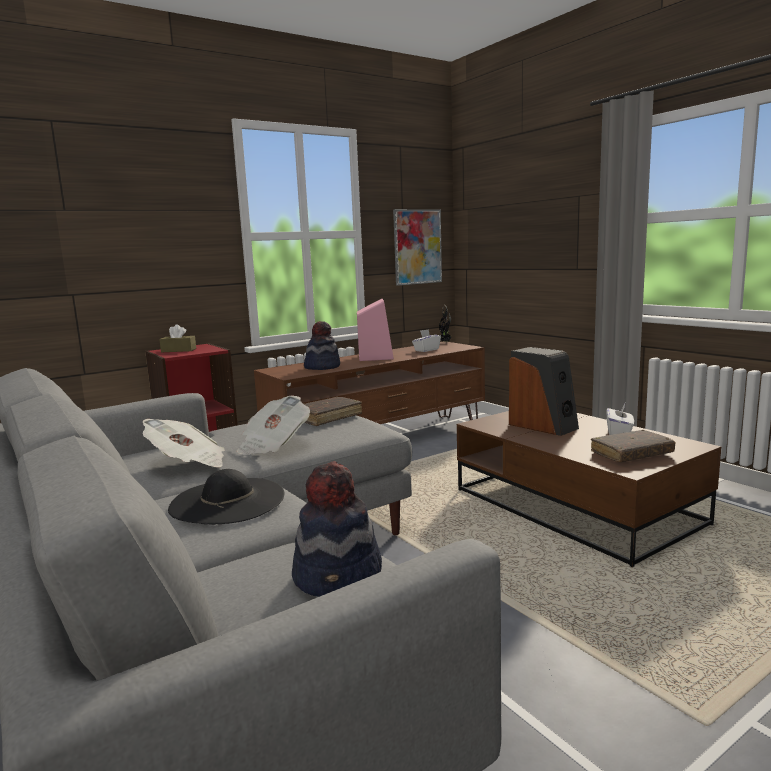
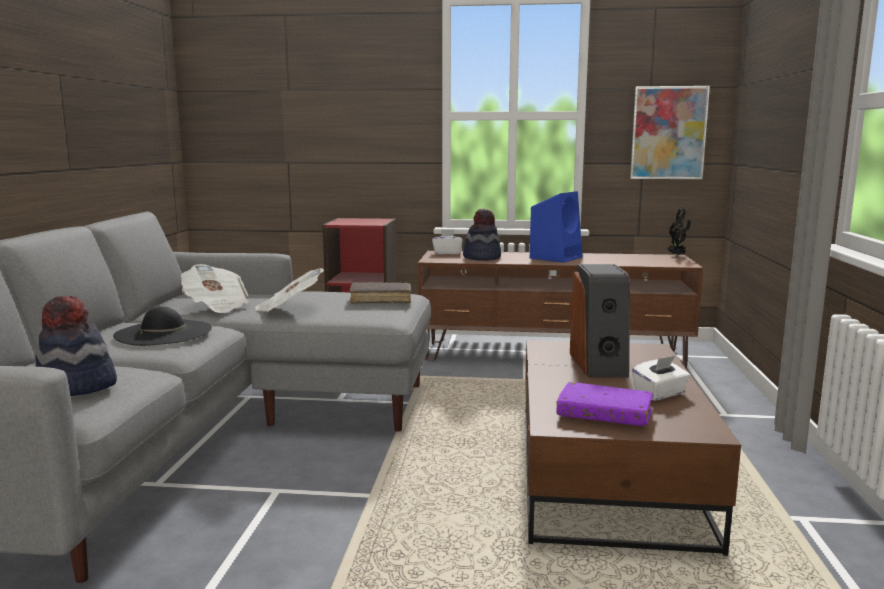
camera: 40 degrees right, 0 degrees up
(178, 350) = (354, 220): brown tissue box -> none
(375, 357) = (556, 257): pink speaker -> blue speaker
(426, 350) = (628, 260): white tissue box -> white tissue box (447, 253)
(631, 454) = (604, 414): brown book -> purple book

